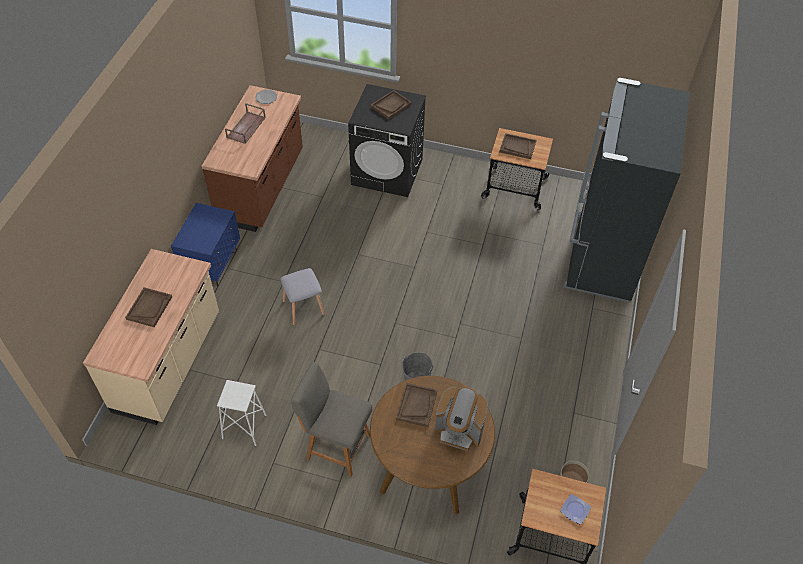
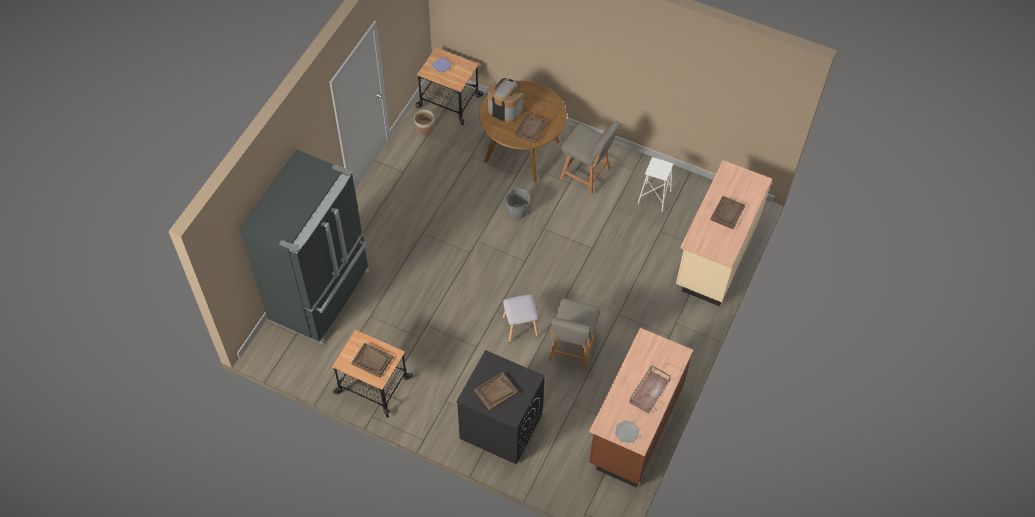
camera: 170 degrees left, 5 degrees up
(212, 265) = (683, 341): blue nightstand -> none
(304, 307) = (601, 286): grey stool -> grey stool (519, 327)
(329, 241) = (571, 350): none -> grey chair

